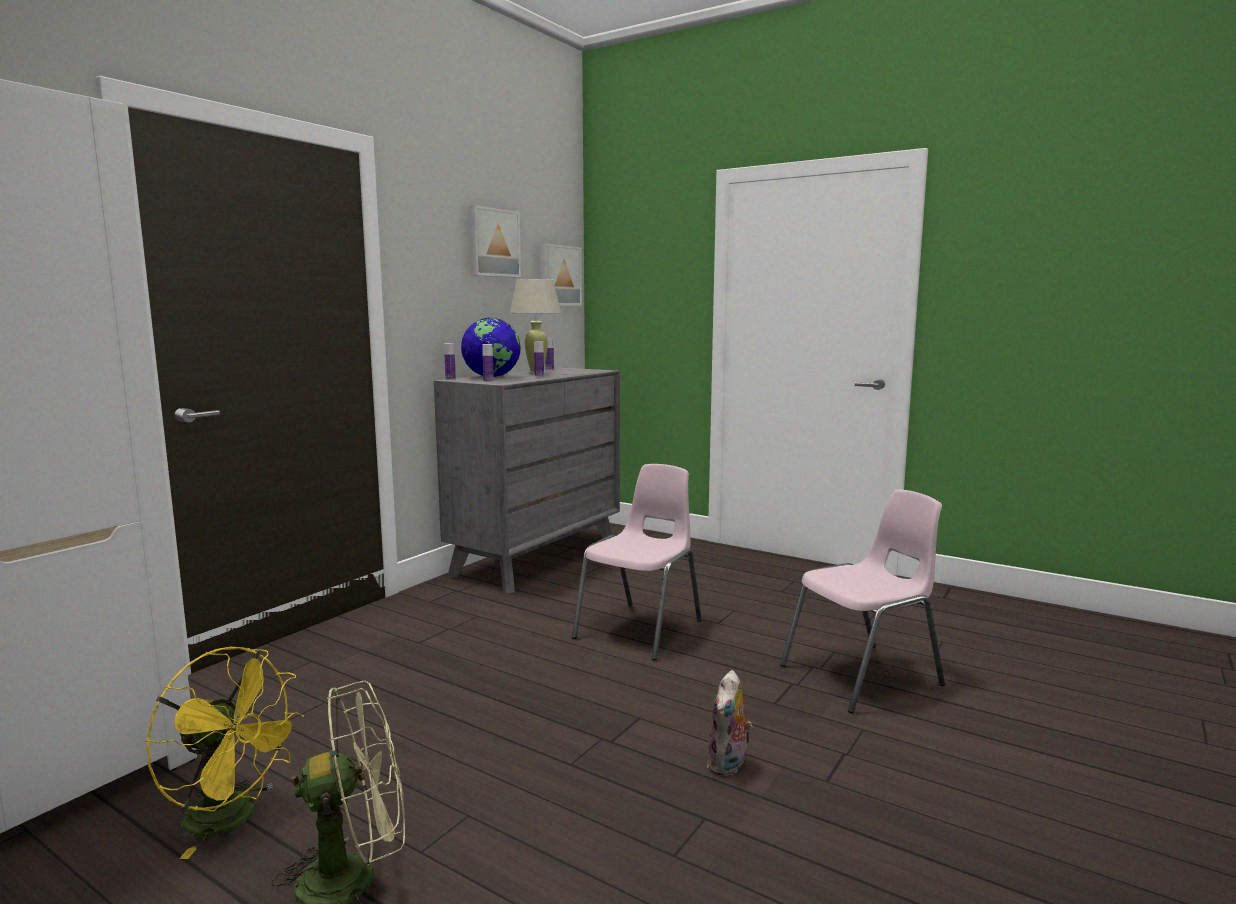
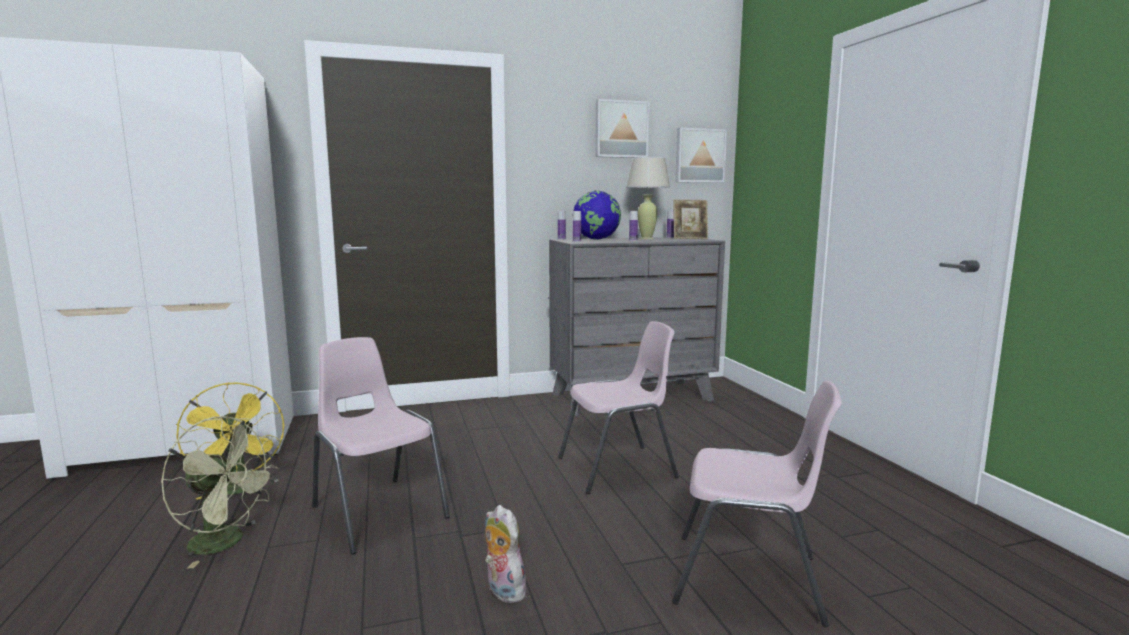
camera: 40 degrees right, 0 degrees up
(482, 759) = (378, 511): none -> pink chair
(575, 370) = (689, 238): none -> picture frame
(729, 765) = (502, 590): plush toy -> plush toy turned 75 degrees clockwise

